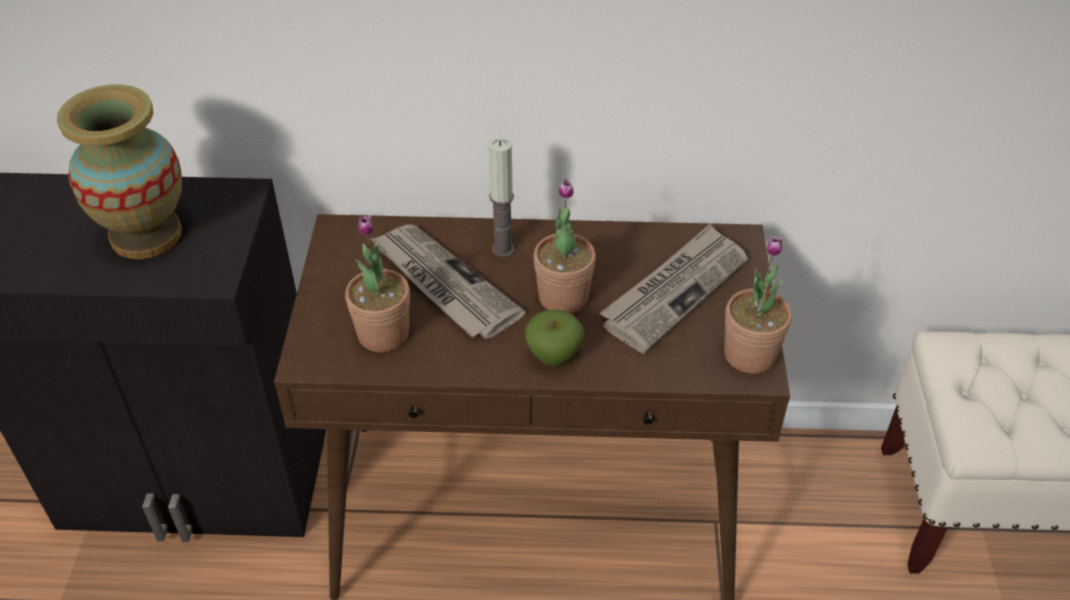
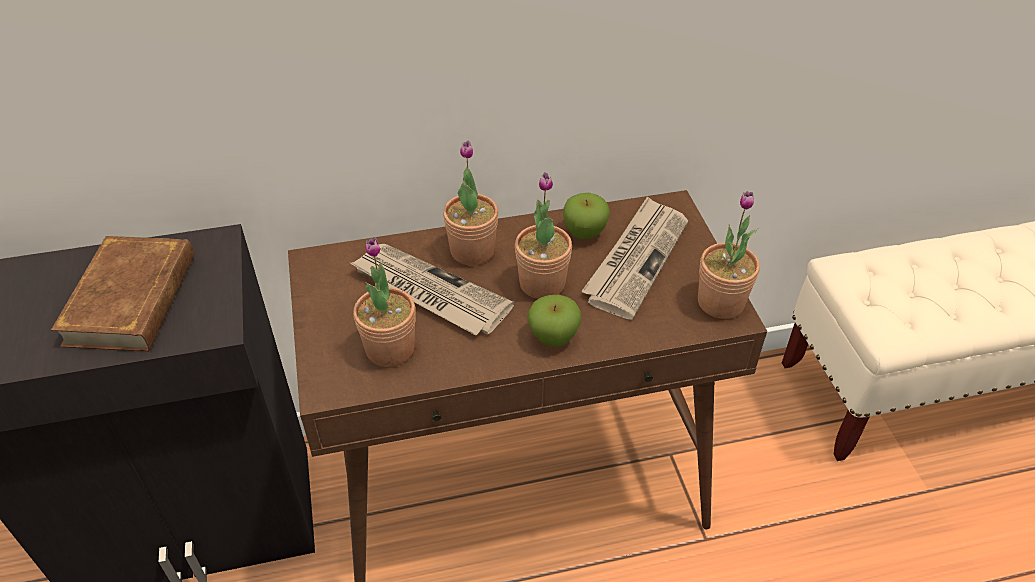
camera: 15 degrees left, 0 degrees up
(146, 235) = (133, 299): vase -> brown book
(503, 249) = (472, 251): candle -> potted plant
(629, 251) = (584, 233): none -> apple

